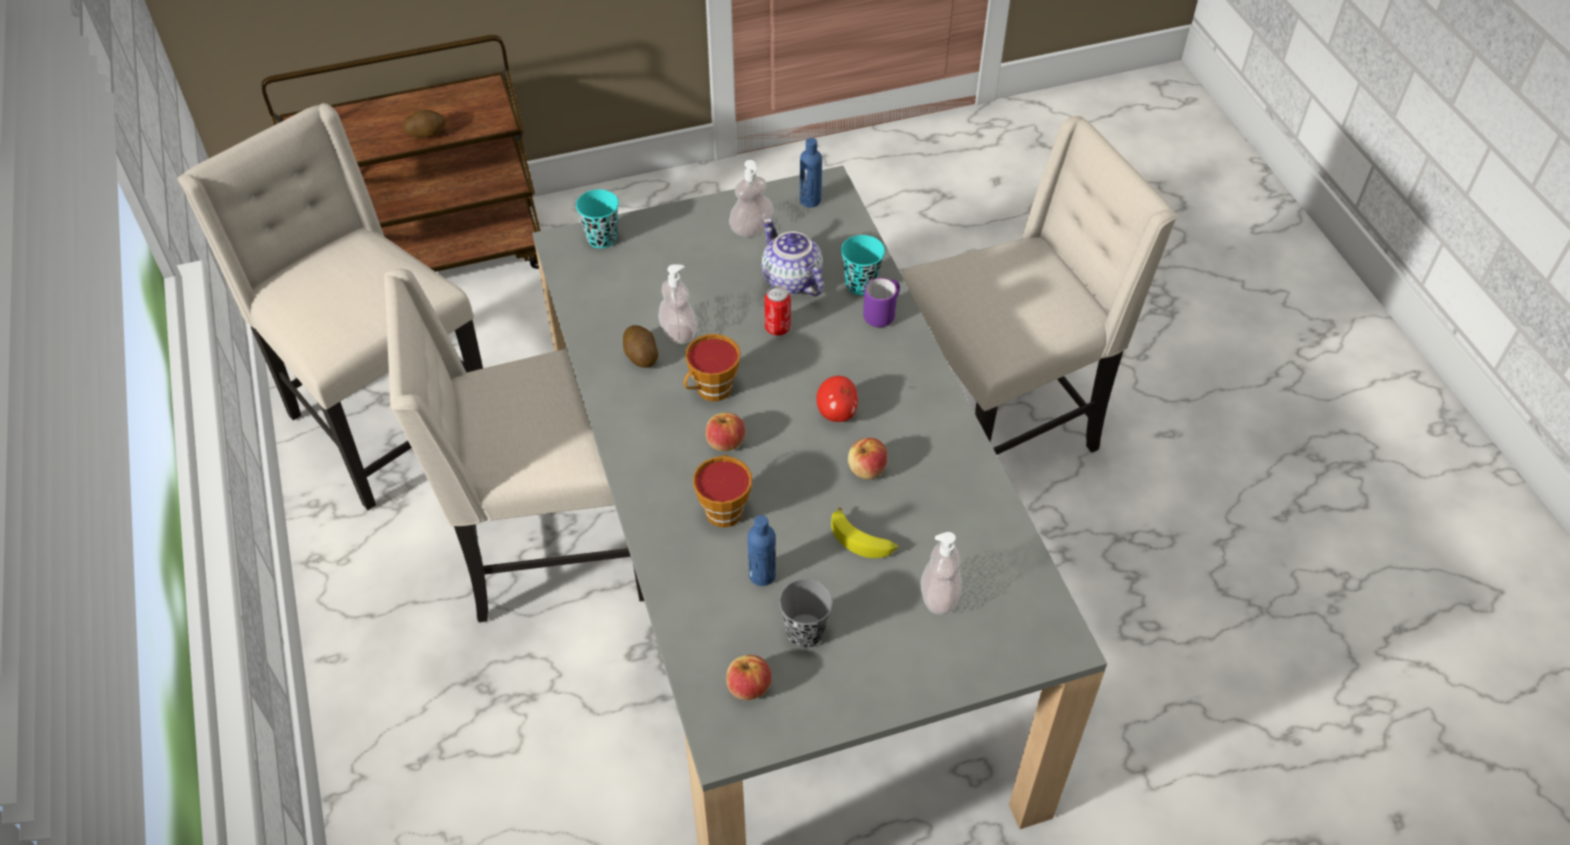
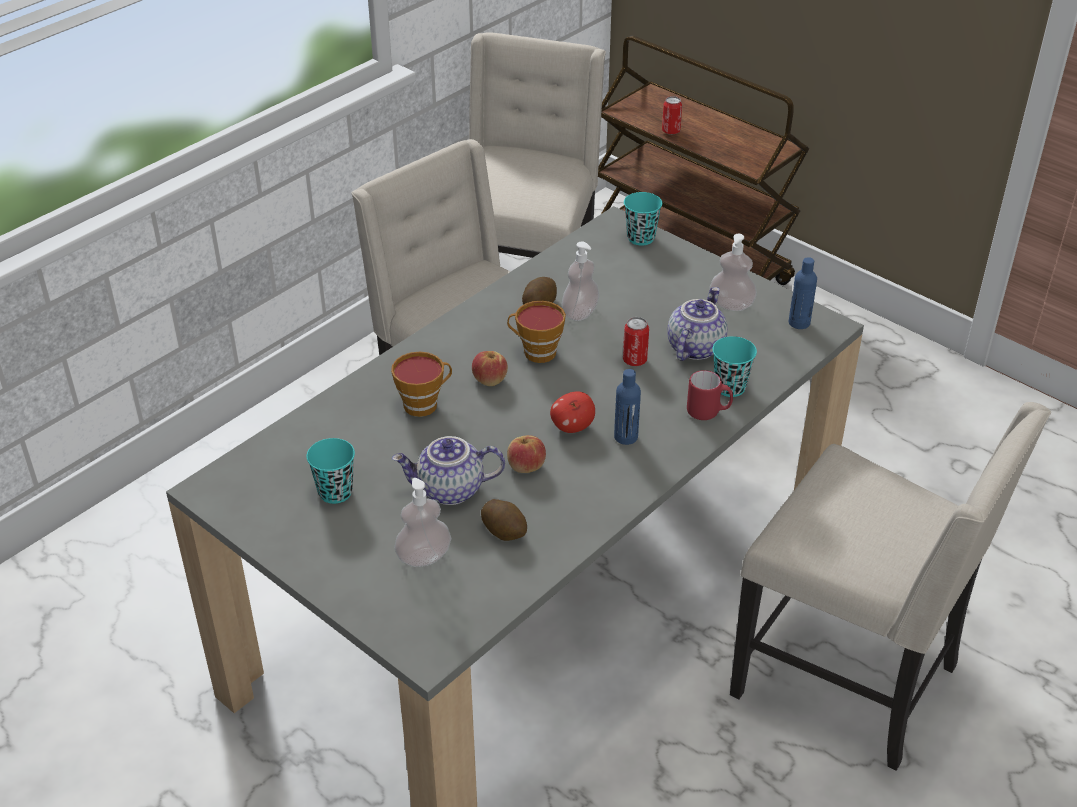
camera: 60 degrees right, 10 degrees down
(383, 144) = (671, 131): none -> can
(426, 133) = (703, 143): potato -> potato (504, 531)
(748, 687) = (265, 481): apple -> none
(762, 575) = (374, 448): blue bottle -> blue bottle (626, 437)
(805, 632) = (335, 492): grey cup -> turquoise cup
(863, 540) = (450, 491): banana -> teapot
(882, 314) = (708, 412): purple mug -> red mug

